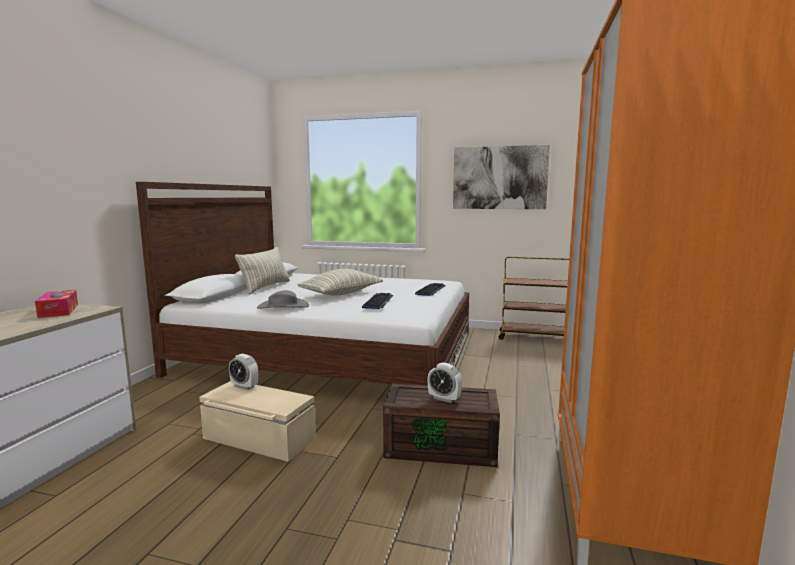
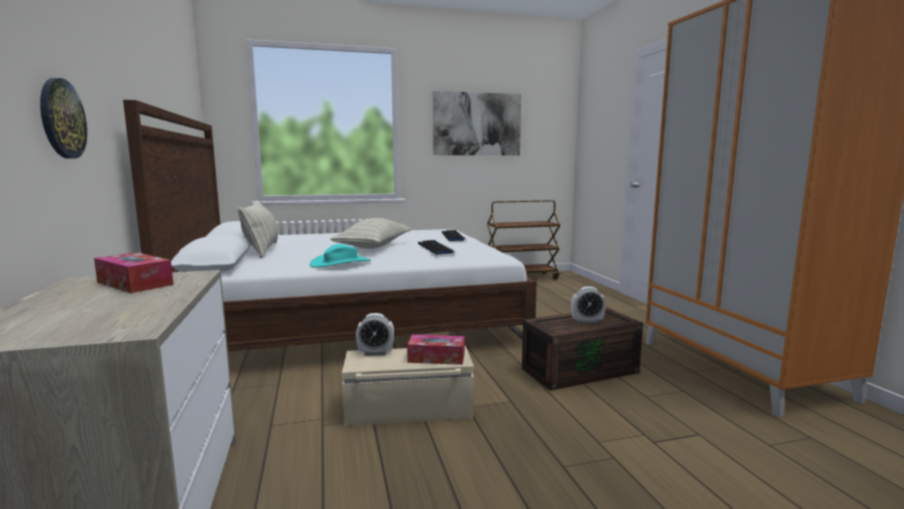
camera: 30 degrees left, 0 degrees up
(64, 201) = (62, 119): none -> wall clock
(274, 401) = (436, 357): none -> tissue box
(283, 306) = (341, 263): grey hat -> turquoise hat

